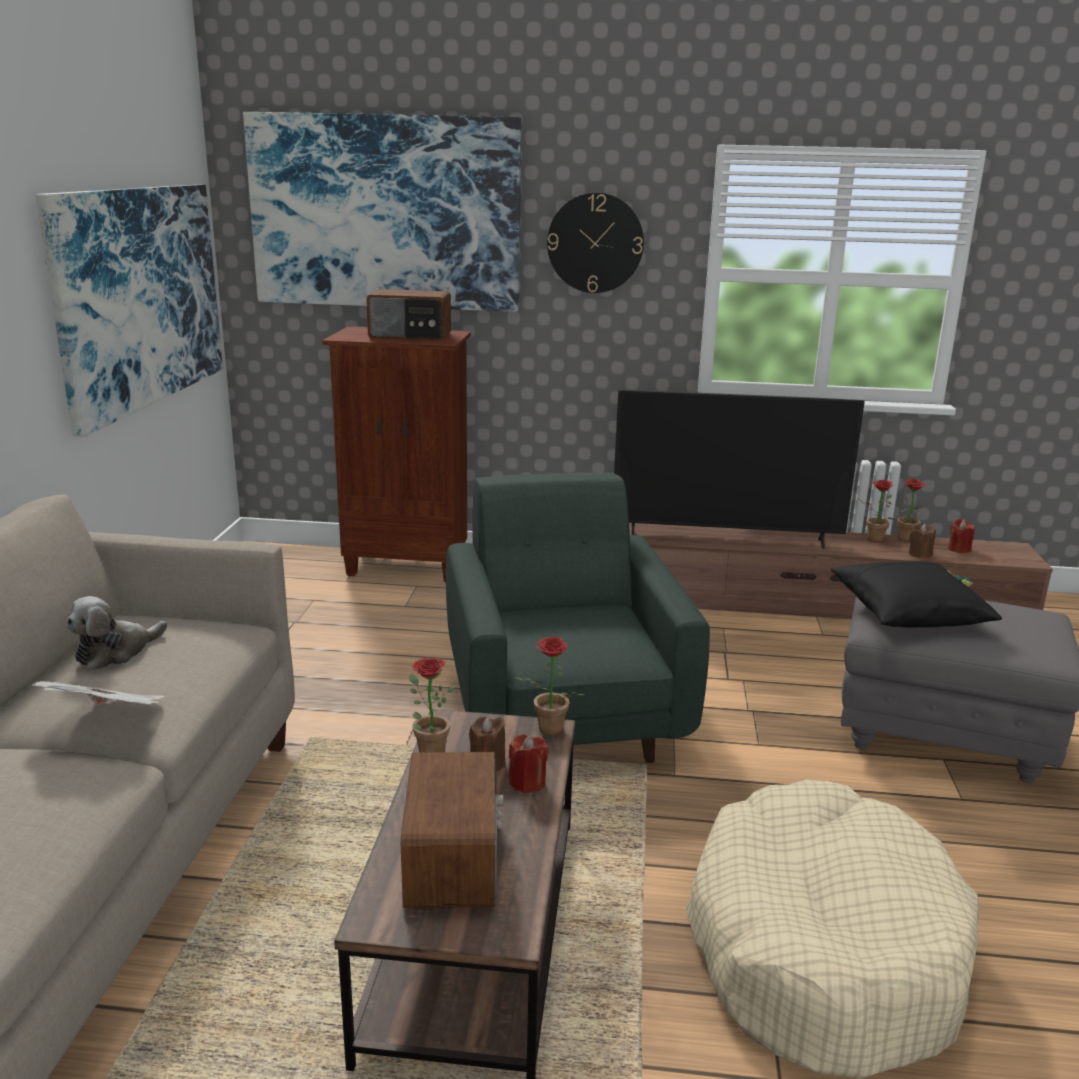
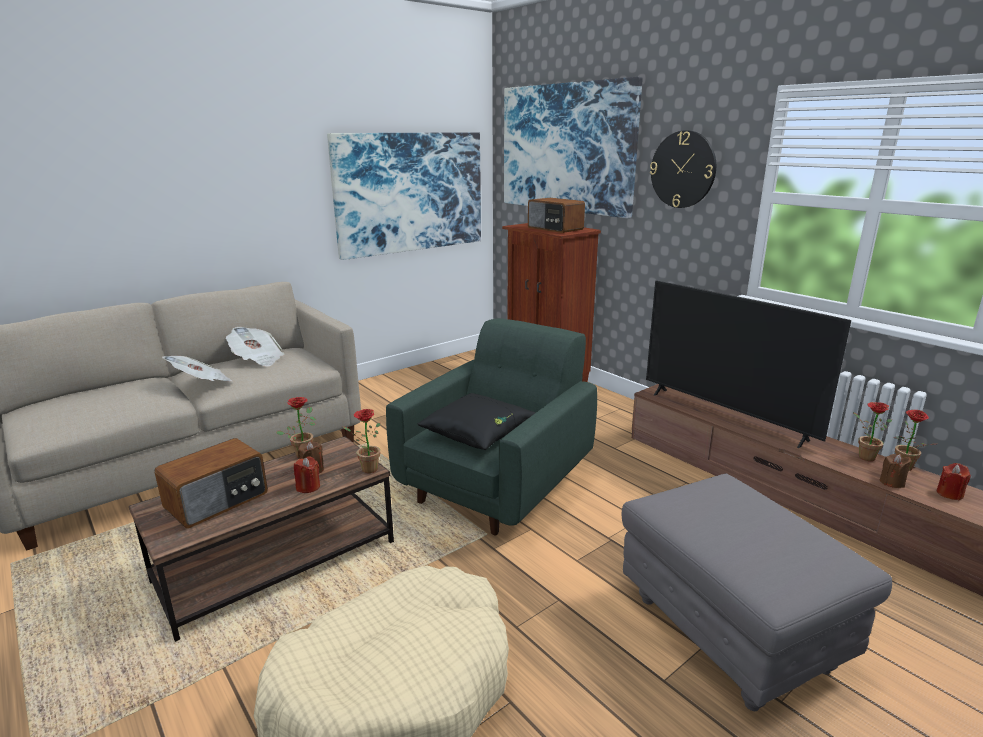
camera: 45 degrees right, 0 degrees up
(116, 652) = (257, 359): plush toy -> newspaper
(908, 614) = (701, 504): black pillow -> black pillow (477, 434)

